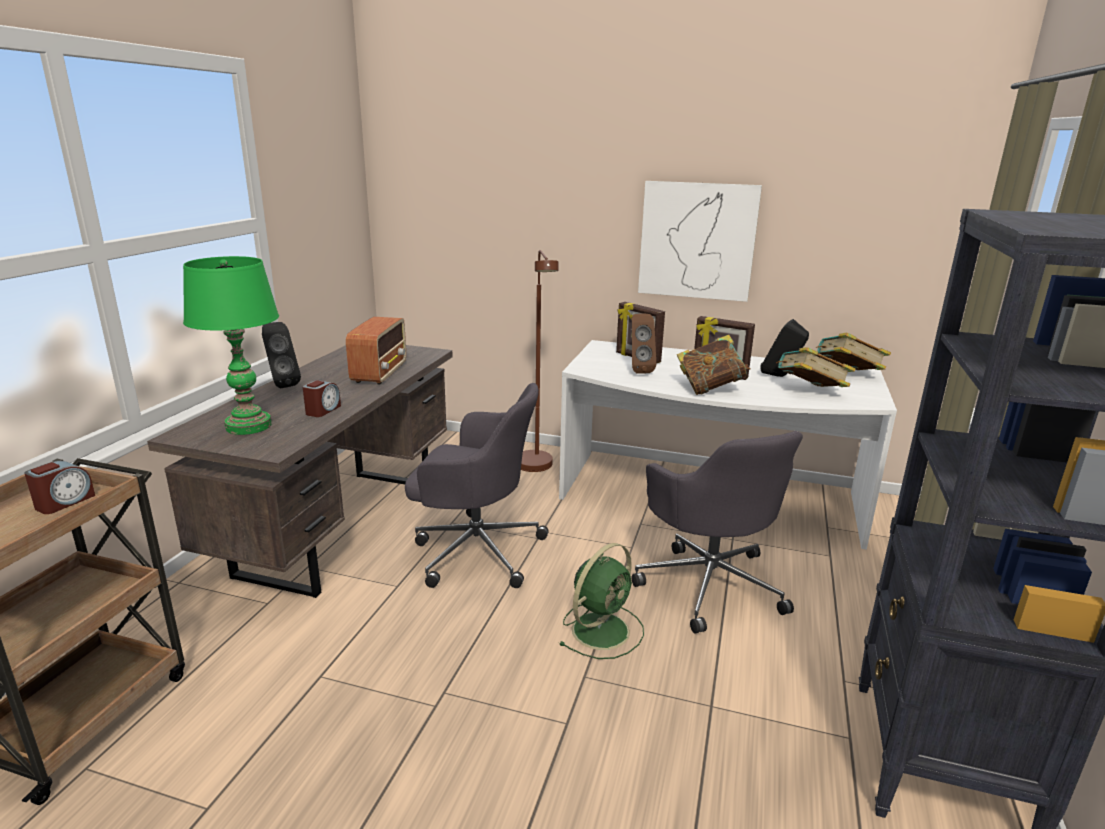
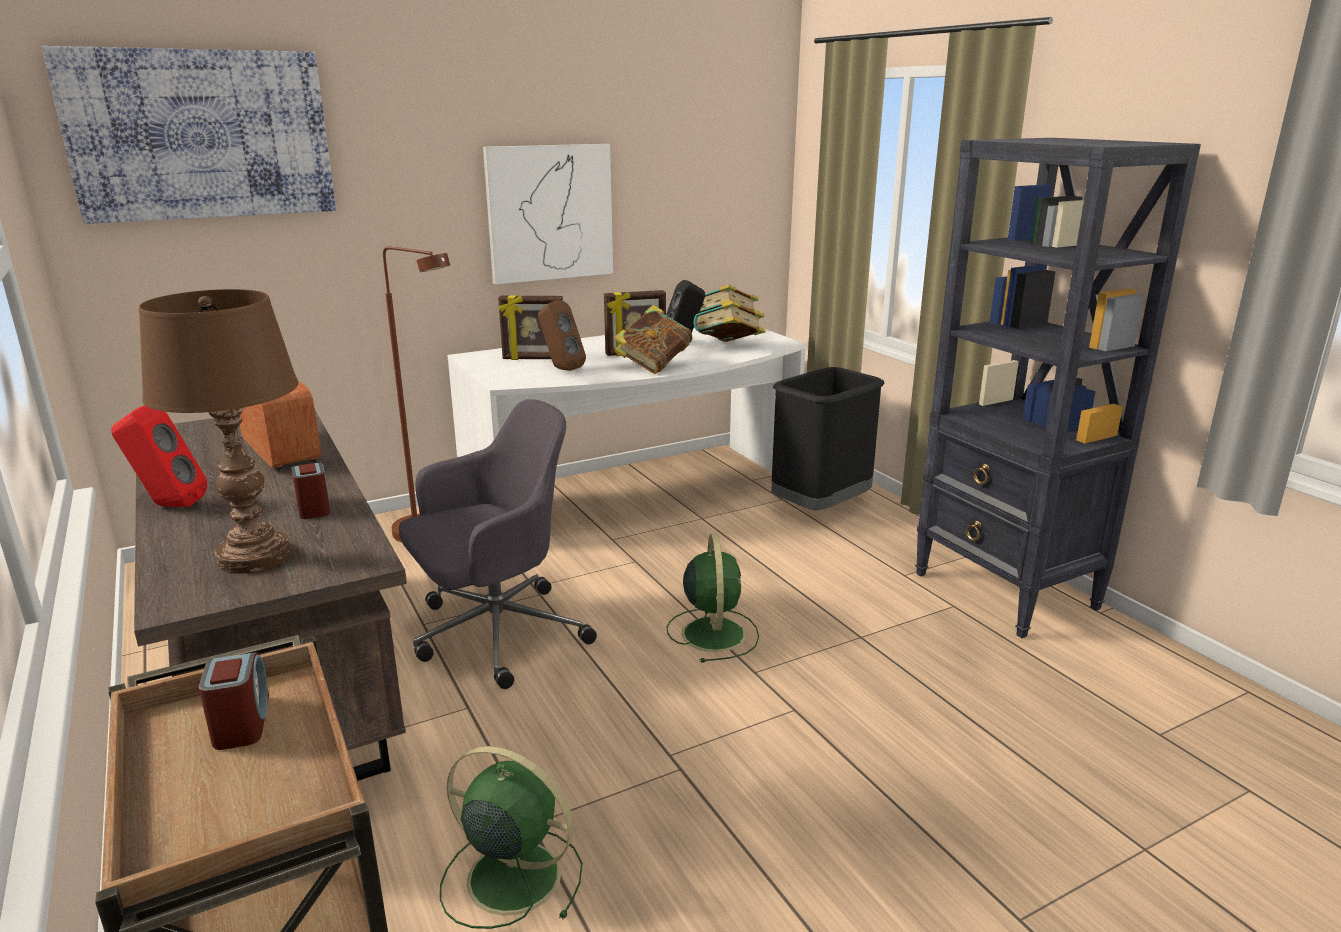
camera: 45 degrees left, 0 degrees up
(248, 426) = (255, 557): green table lamp -> brown table lamp
(270, 697) = (510, 876): none -> green fan
(281, 384) = (167, 505): black speaker -> red speaker
(456, 161) = (201, 135): none -> picture
(709, 583) = (736, 558): grey office chair -> none
(855, 580) = (820, 508): none -> black trash can

